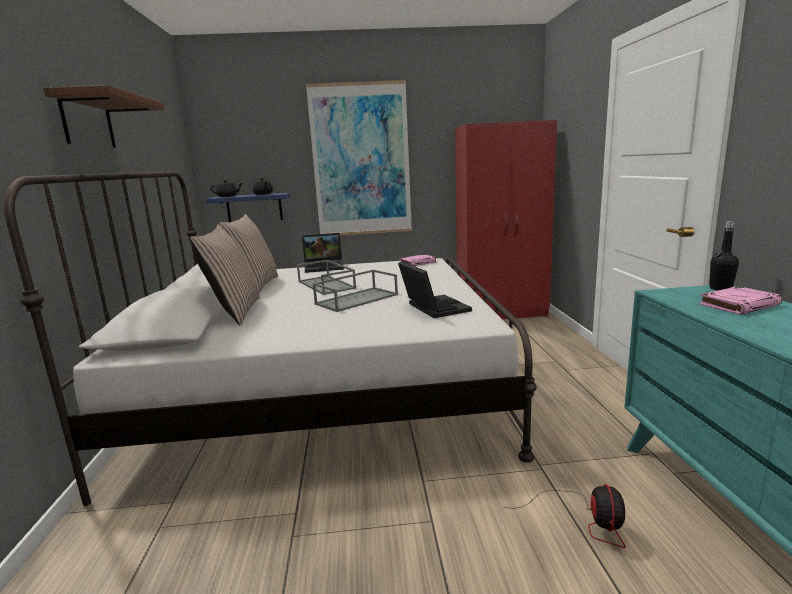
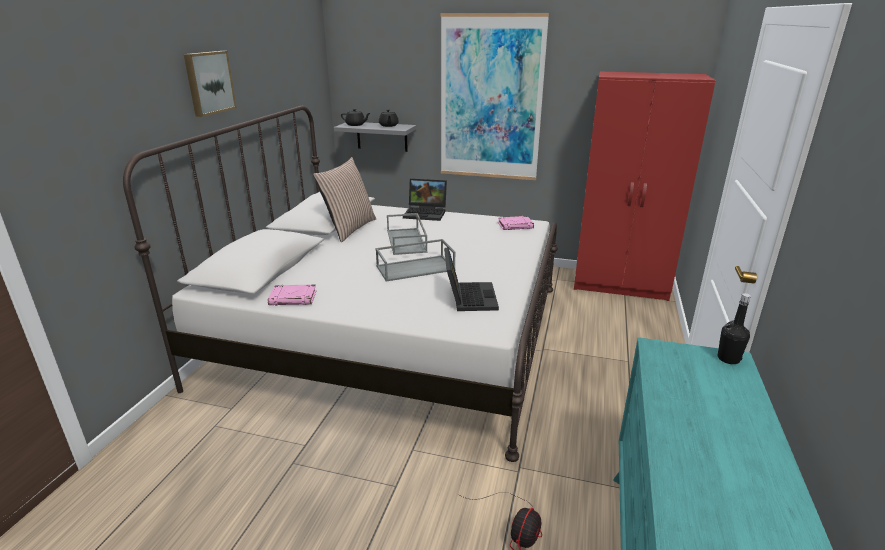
camera: 20 degrees right, 10 degrees up
(87, 121) = (208, 82): brown shelf -> picture
(234, 312) = (309, 261): pillow -> none
(254, 208) = (382, 136): blue shelf -> grey shelf
(739, 305) = (710, 388): pink book -> pink book (293, 298)

